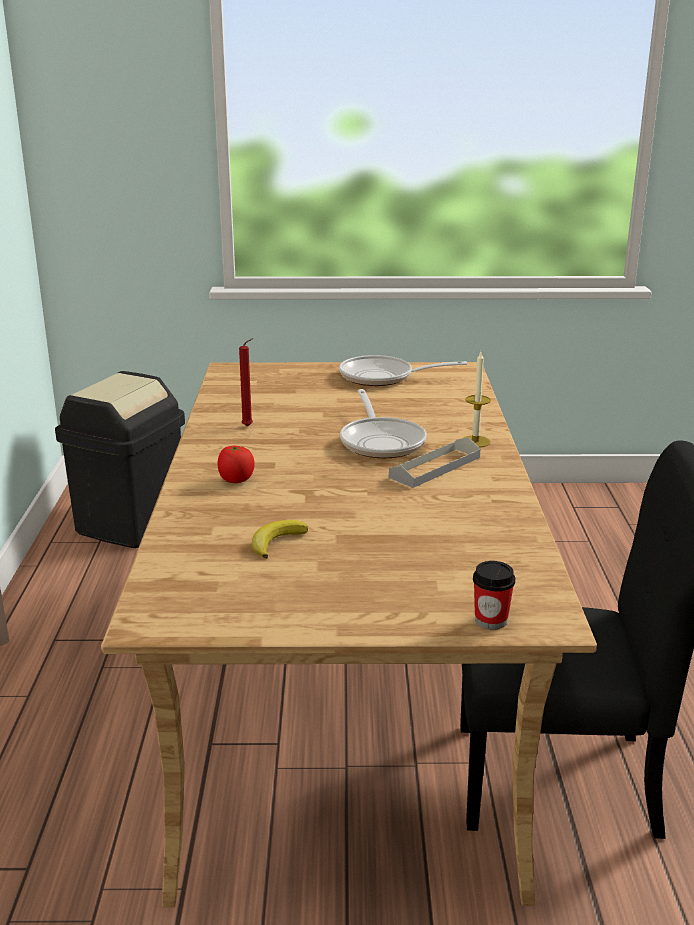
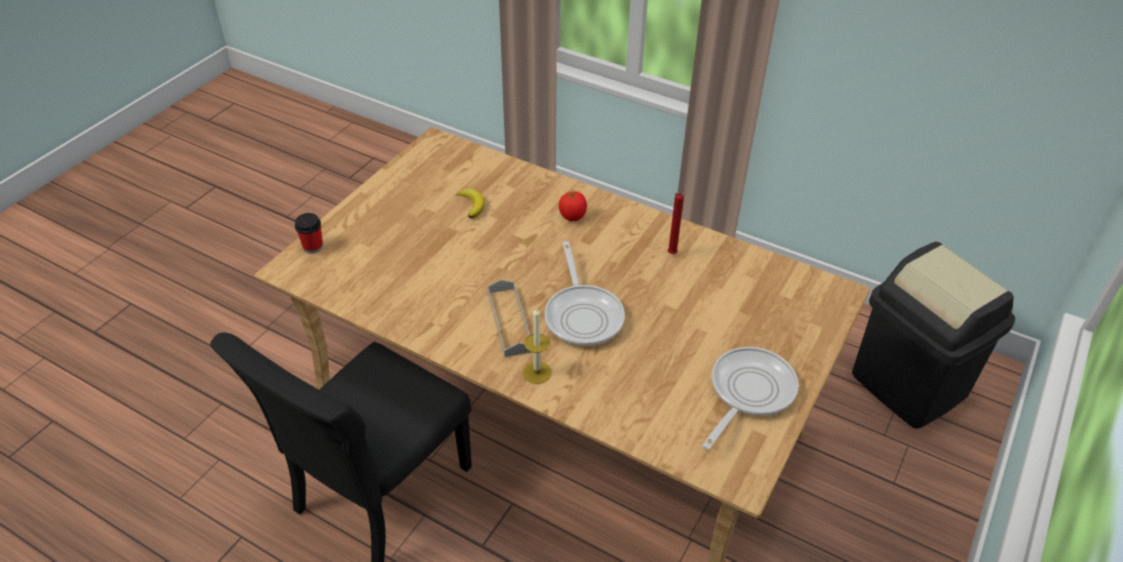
camera: 120 degrees right, 20 degrees up
(381, 441) = (583, 315): frying pan -> frying pan turned 120 degrees counterclockwise

